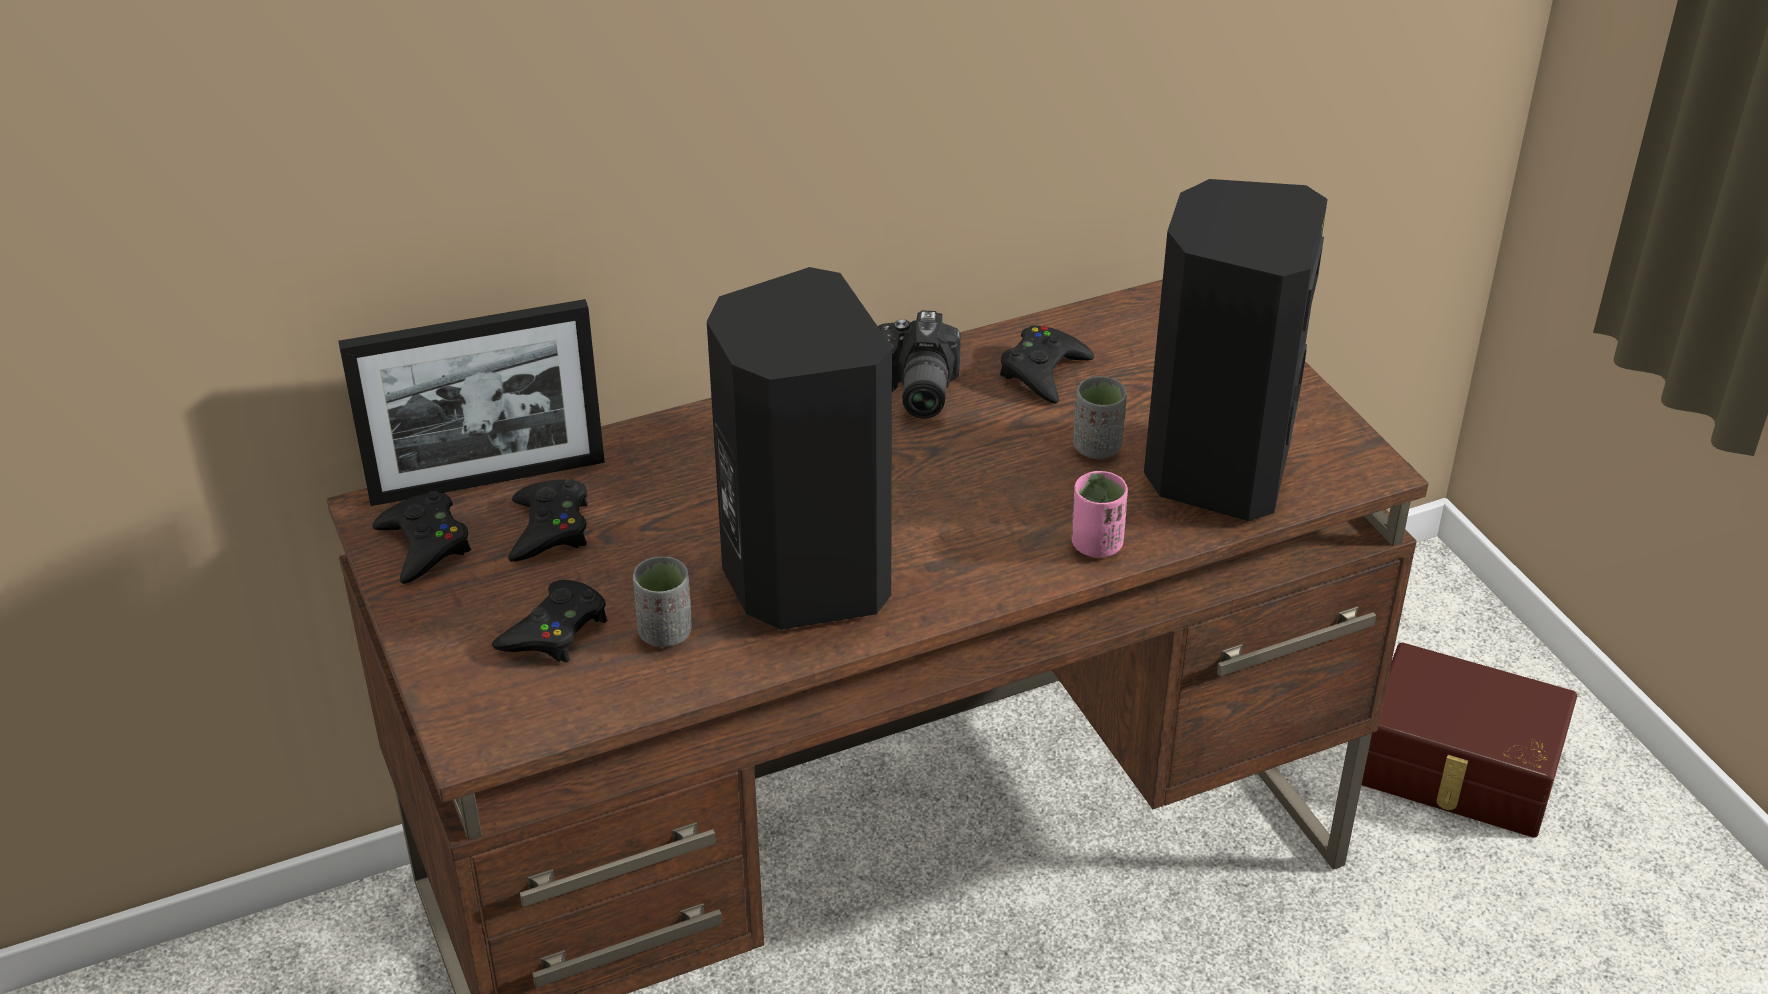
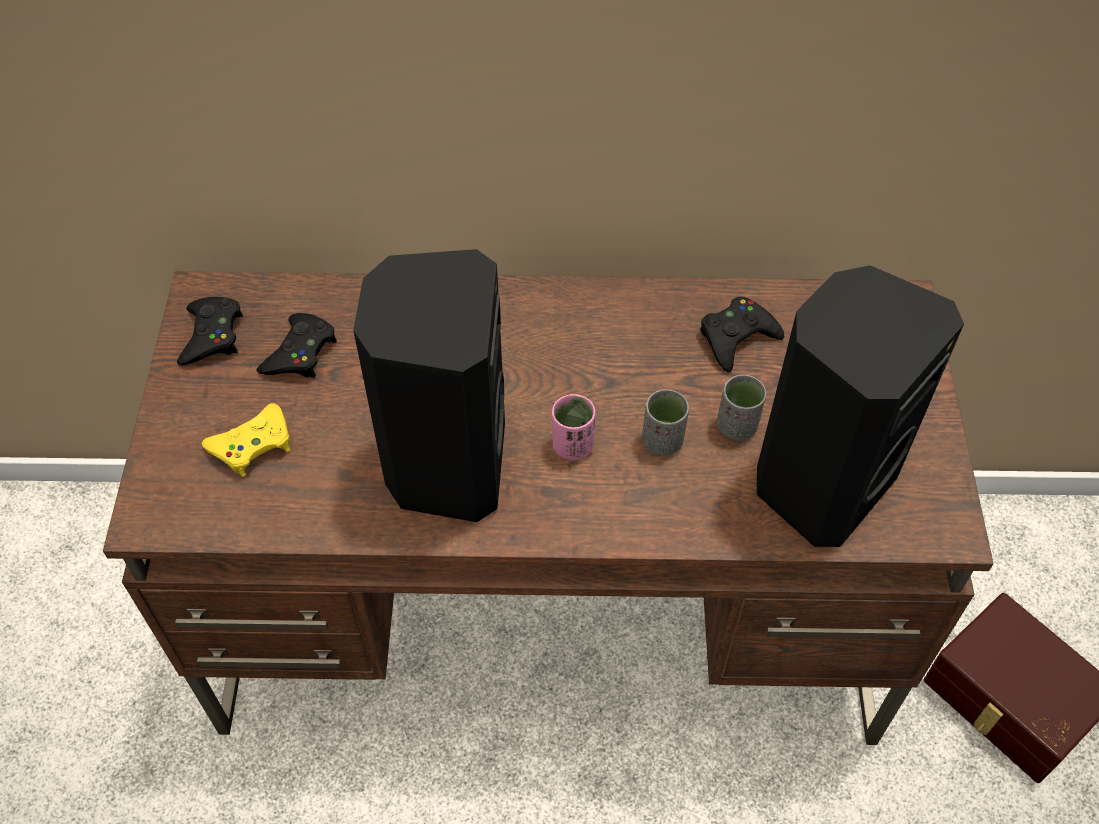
camera: 25 degrees right, 15 degrees up
(488, 480) = (284, 294): picture frame -> none
(555, 630) = (252, 444): black game controller -> yellow game controller
(665, 633) = (324, 476): grey cup -> grey cup (662, 441)
(913, 391) = (626, 322): camera -> none
(1096, 545) = (682, 520): pink cup -> pink cup (572, 445)

